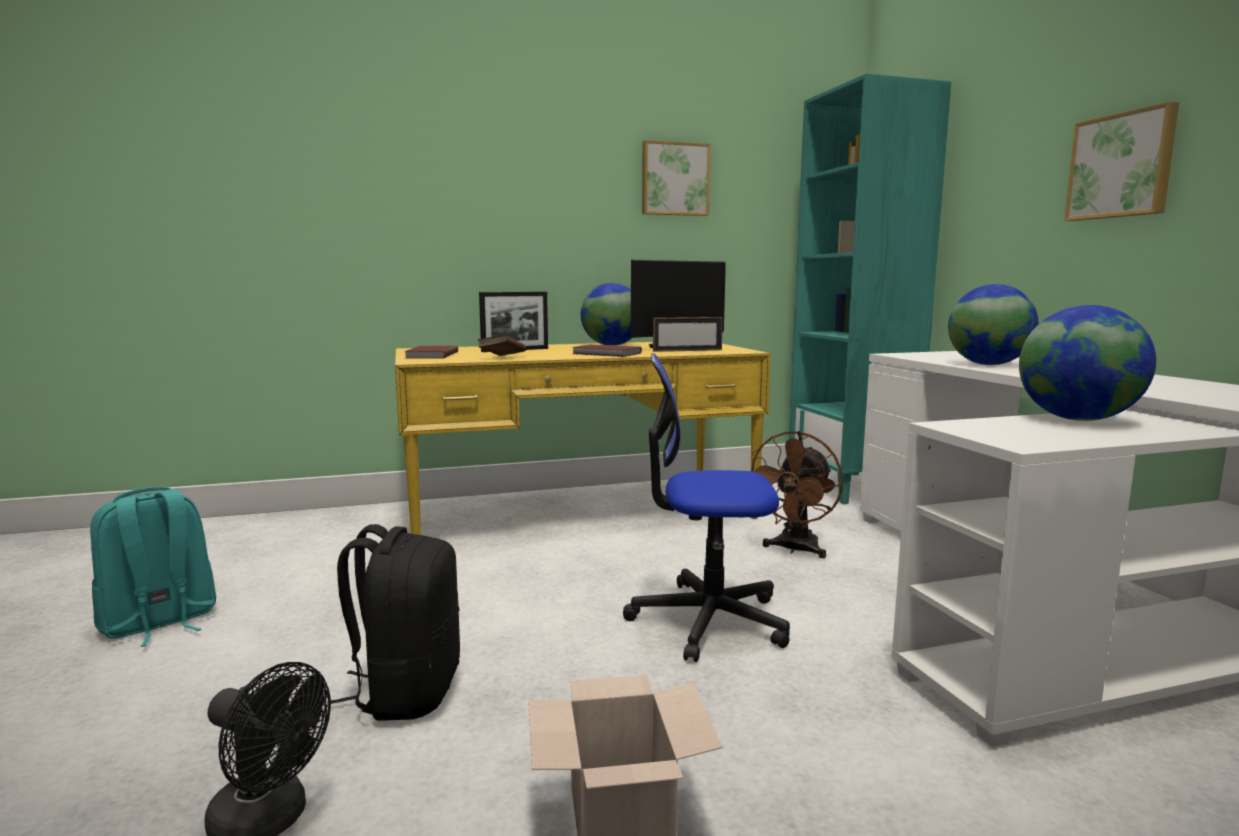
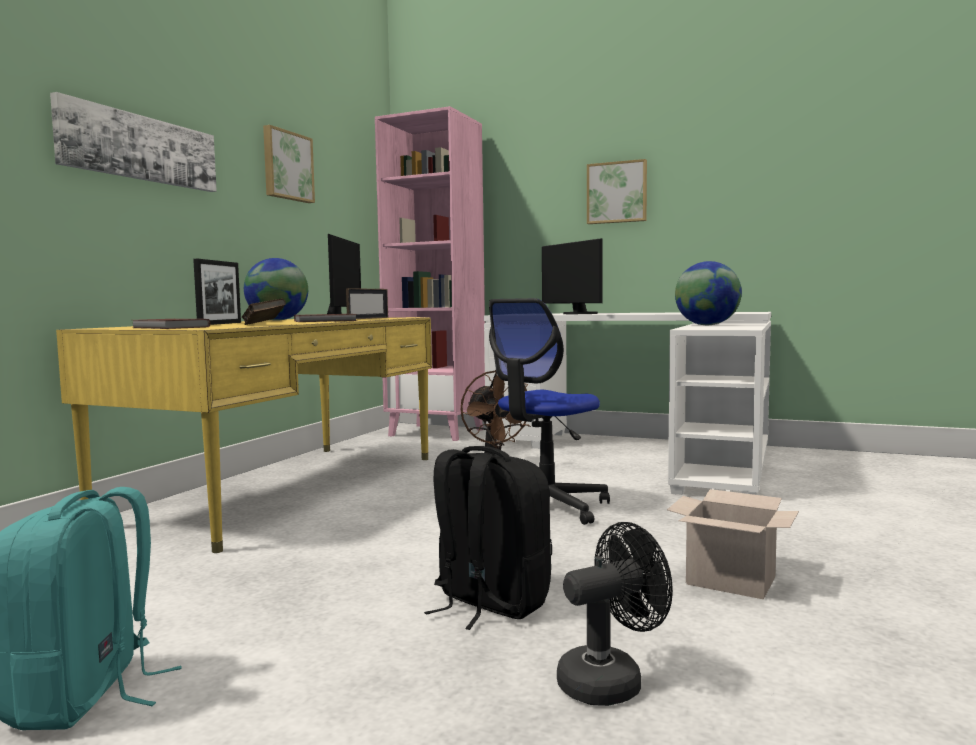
camera: 50 degrees left, 5 degrees down
(488, 190) = (140, 148): none -> picture
(850, 488) = (437, 432): turquoise bookcase -> pink bookcase
(988, 364) = (577, 314): globe -> monitor

